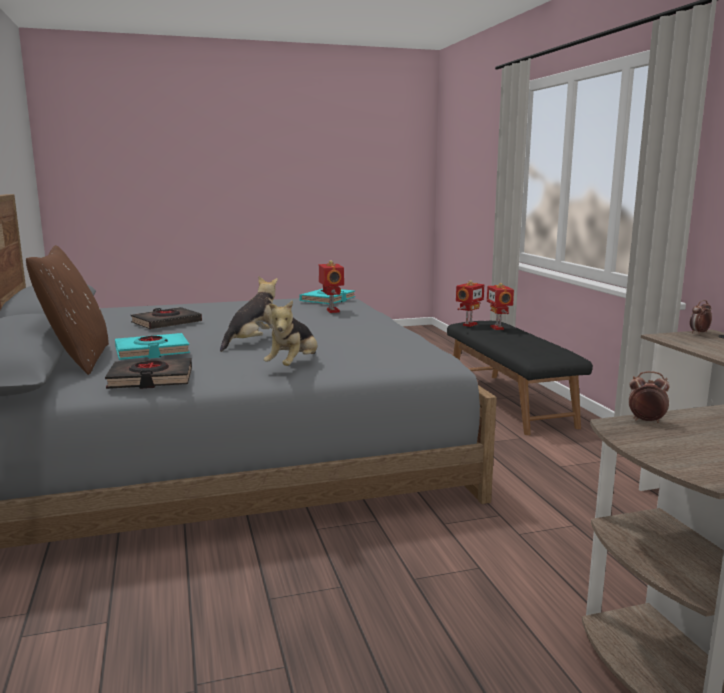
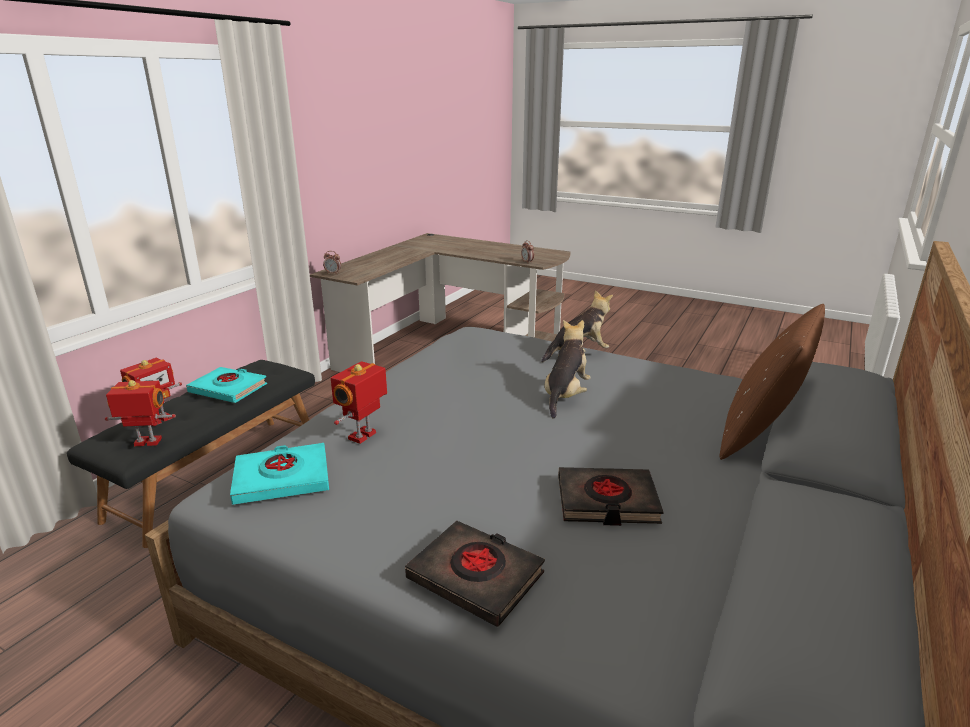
camera: 135 degrees left, 10 degrees up
(150, 379) = (699, 378): black book -> black book (476, 577)
(152, 352) = (677, 417): turquoise book -> turquoise book (228, 389)
(253, 342) = (565, 396): plush toy -> plush toy turned 120 degrees clockwise

